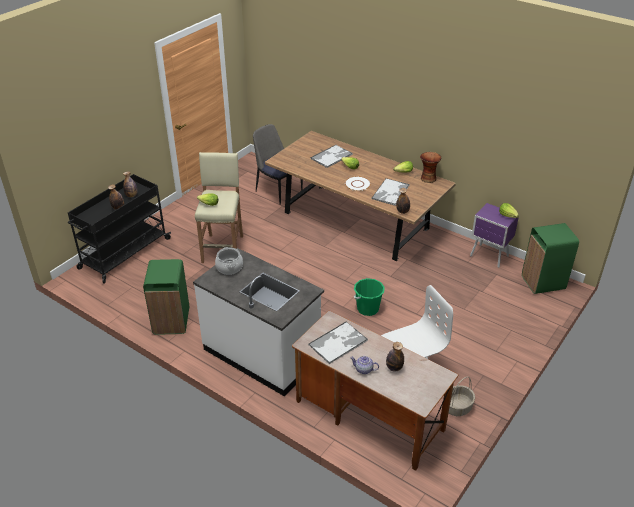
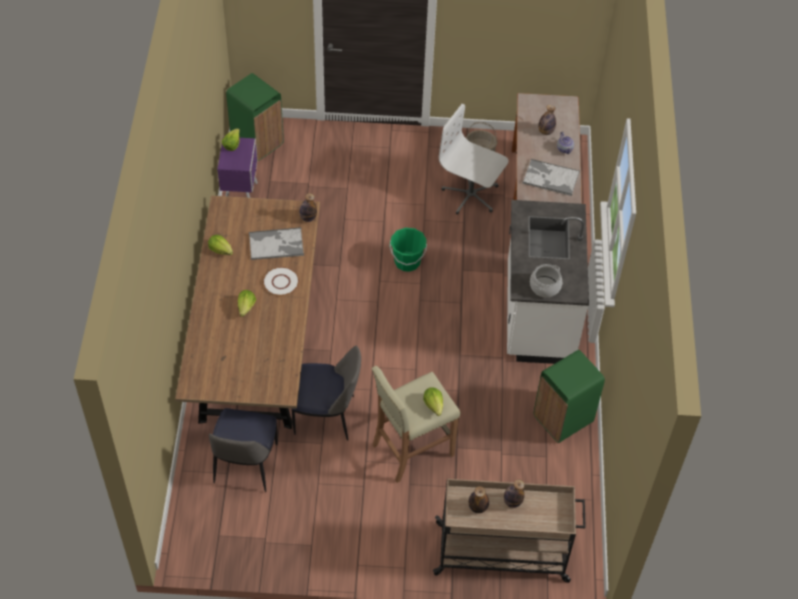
camera: 125 degrees left, 15 degrees up
(124, 254) = (503, 553): black cart -> beige cart
(279, 227) = (326, 416): none -> chair
(331, 156) = (232, 338): tray -> none
(428, 178) = (219, 222): vase -> none

